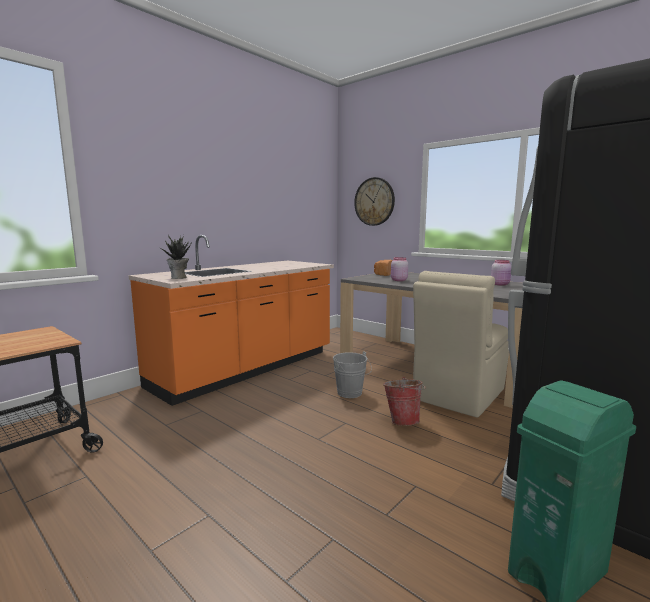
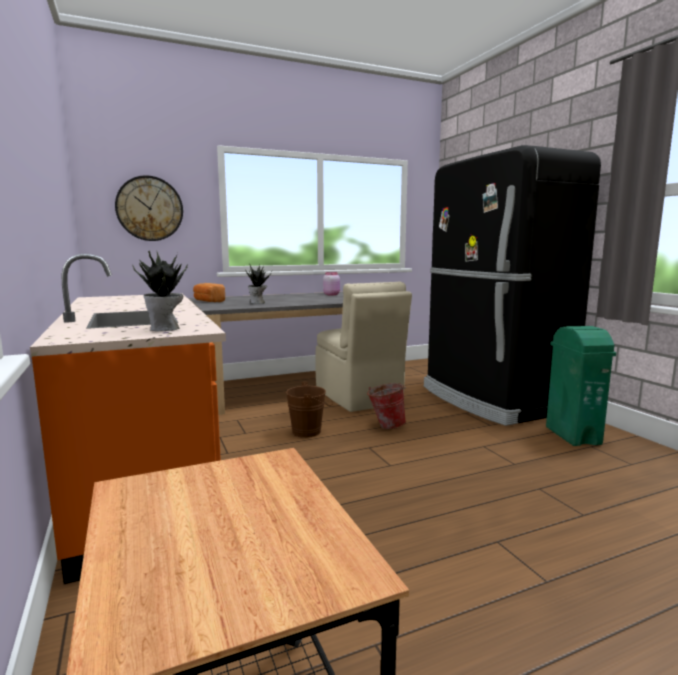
camera: 65 degrees left, 0 degrees up
(351, 394) = (310, 431): grey bucket -> brown bucket
(398, 280) = (258, 303): pink jar -> potted plant

